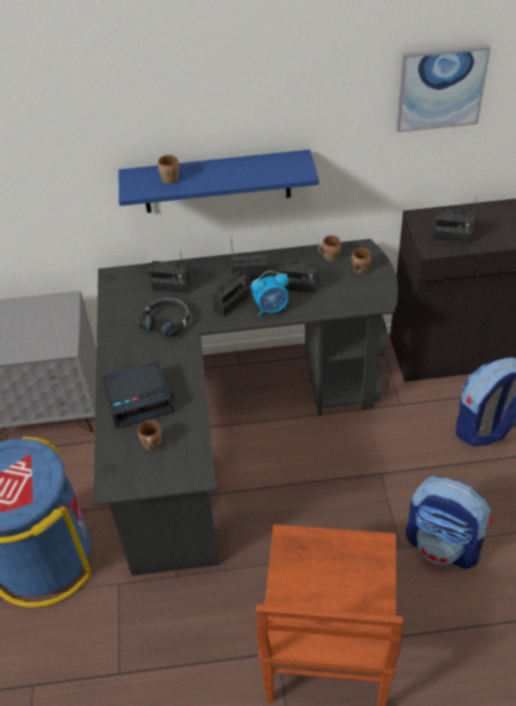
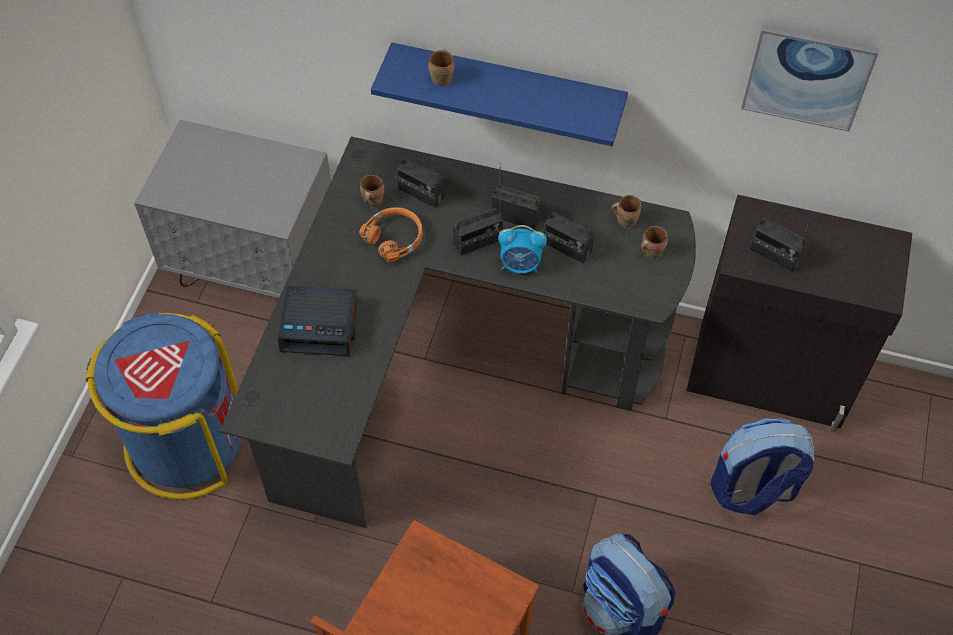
camera: 20 degrees right, 10 degrees up
(151, 445) = (307, 386): brown mug -> brown mug (371, 201)
(167, 321) = (395, 238): black headphones -> orange headphones

